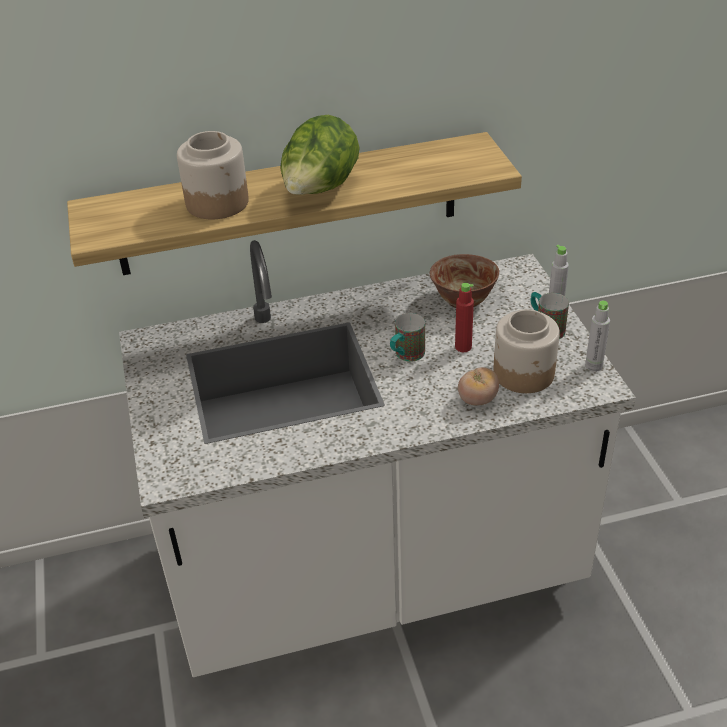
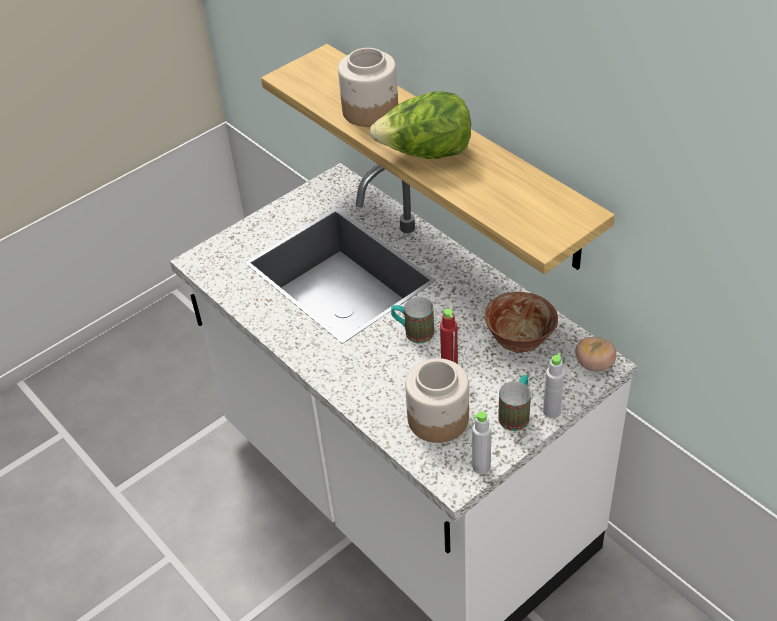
camera: 65 degrees right, 5 degrees up
(477, 399) = (383, 399): tomato -> tomato (594, 364)

